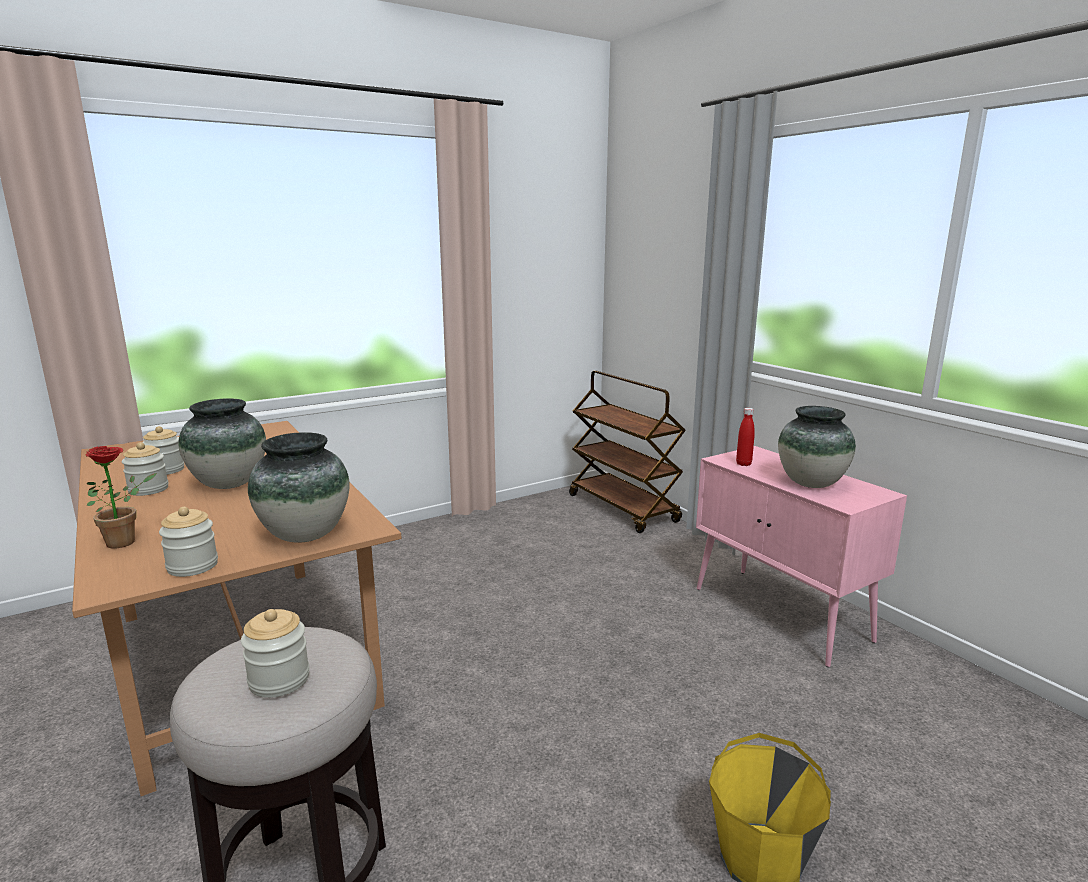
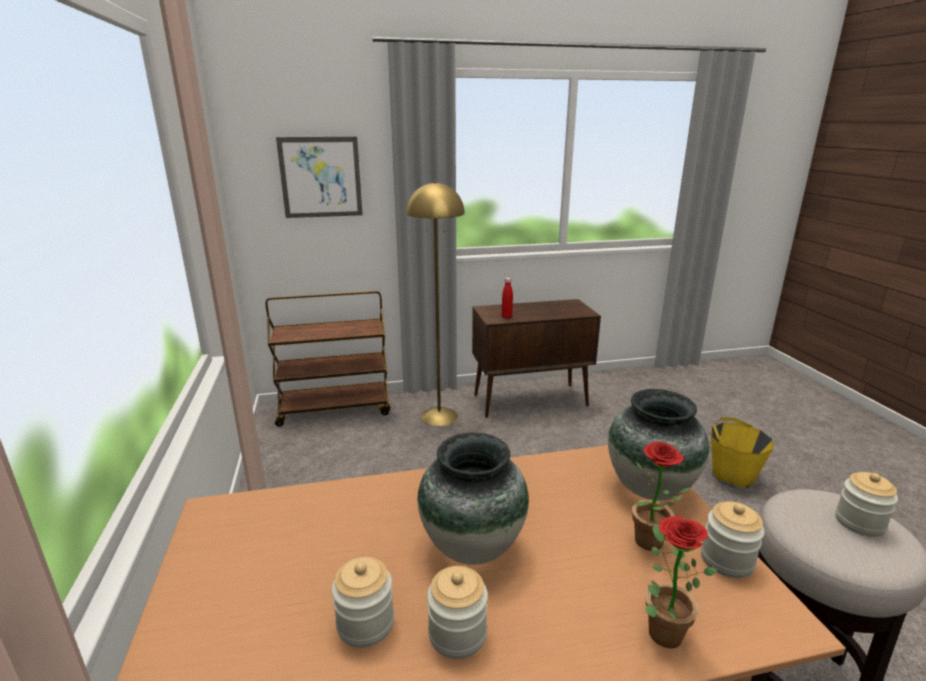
camera: 70 degrees left, 5 degrees up
(219, 537) = (650, 545): none -> potted plant
(663, 259) = (321, 177): none -> picture
(668, 561) = (439, 416): none -> yellow floor lamp
(781, 615) = (531, 400): pink cabinet -> brown cabinet
(810, 483) = (551, 311): vase -> none

